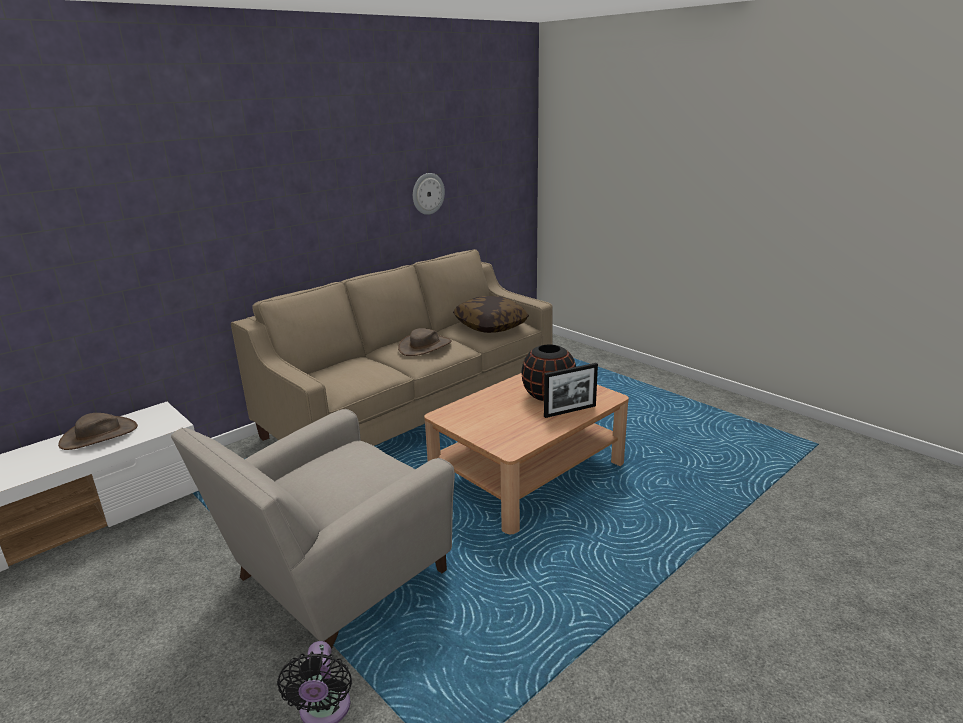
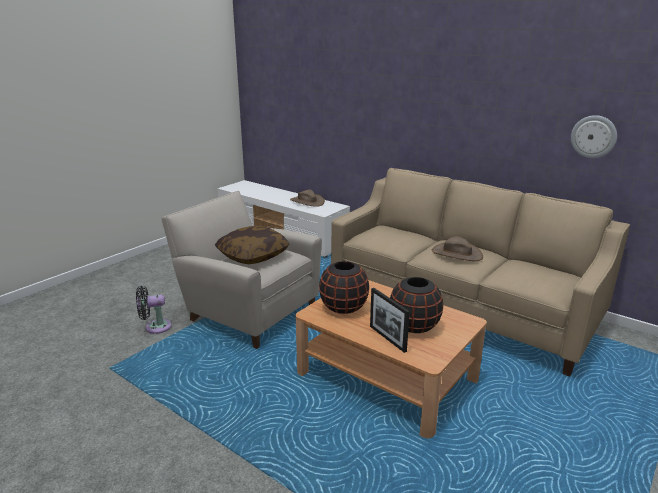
camera: 80 degrees right, 0 degrees up
(490, 326) = (533, 277): pillow -> pillow (253, 255)
(501, 429) = (343, 307): none -> black vase

